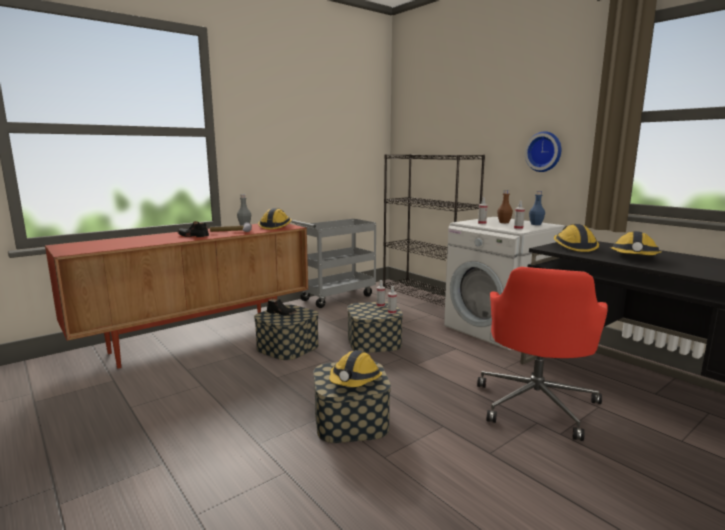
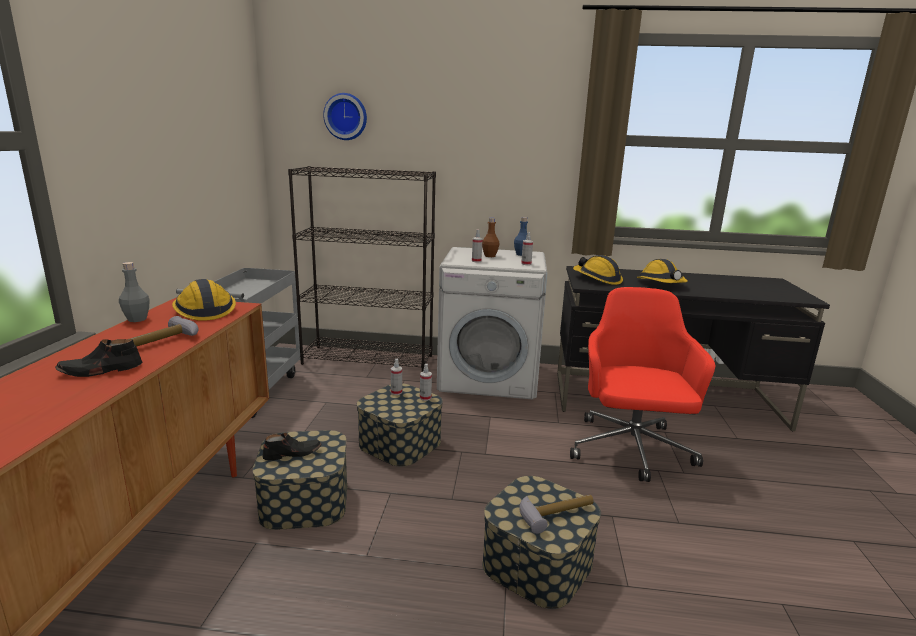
camera: 45 degrees left, 5 degrees up
(355, 380) = (555, 512): hard hat -> hammer
(536, 403) = (631, 450): red office chair -> red office chair turned 150 degrees counterclockwise
(544, 151) = (514, 170): wall clock -> wall clock (346, 117)

